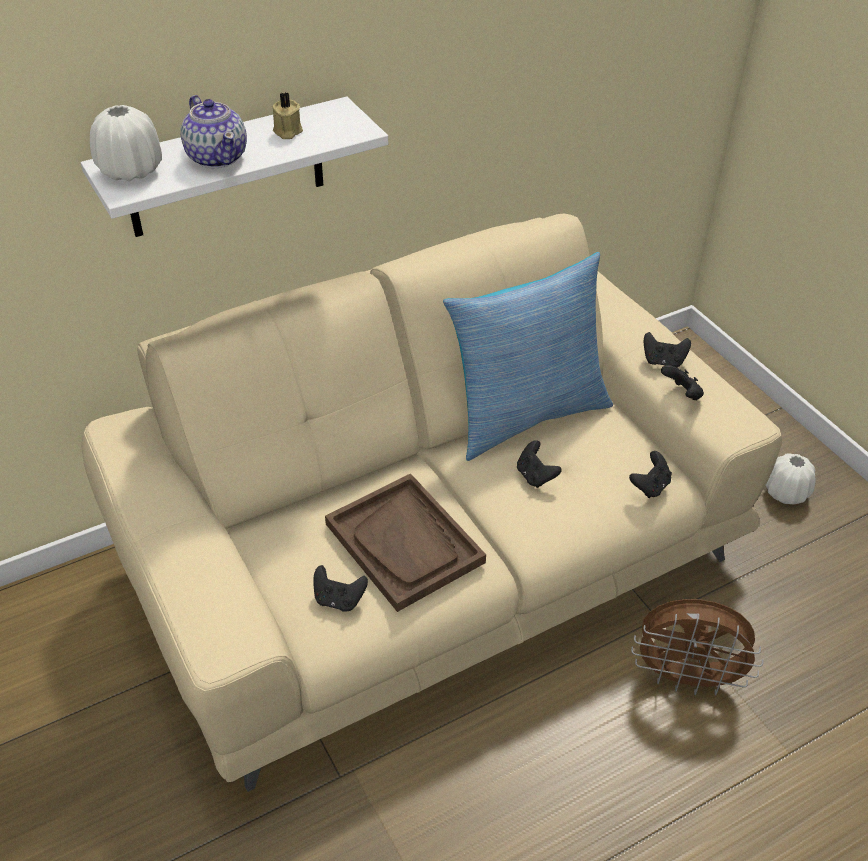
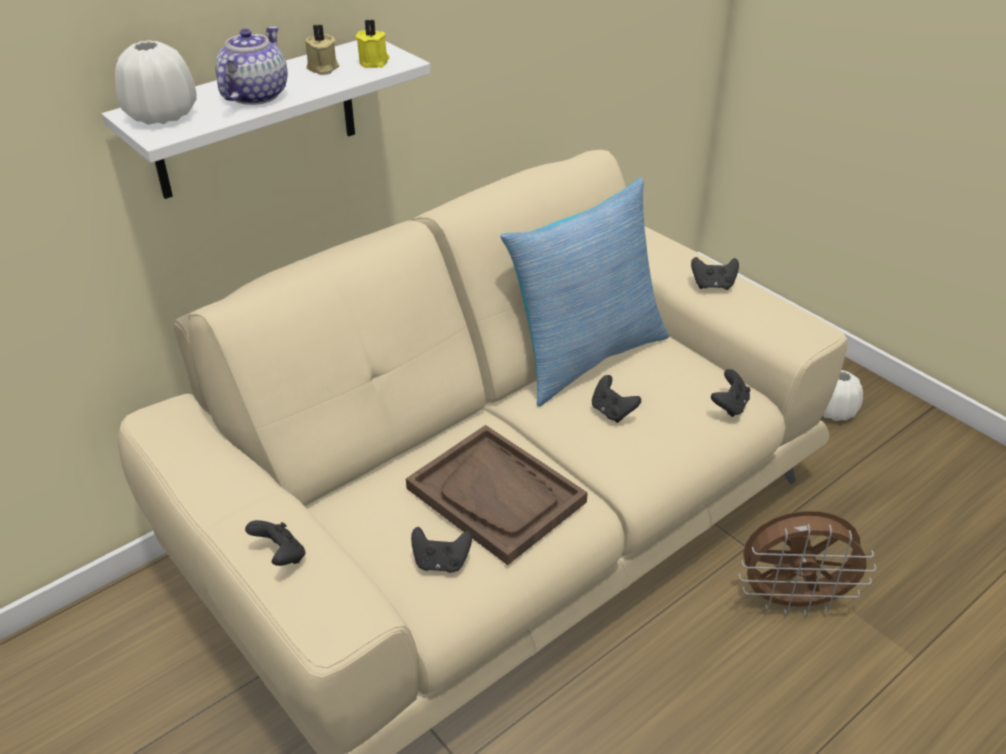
camera: 10 degrees left, 5 degrees down
(217, 157) = (254, 96): teapot -> teapot turned 120 degrees counterclockwise
(337, 129) = (375, 62): none -> yellow candle
(682, 394) = (741, 312): black game controller -> black game controller (281, 556)

